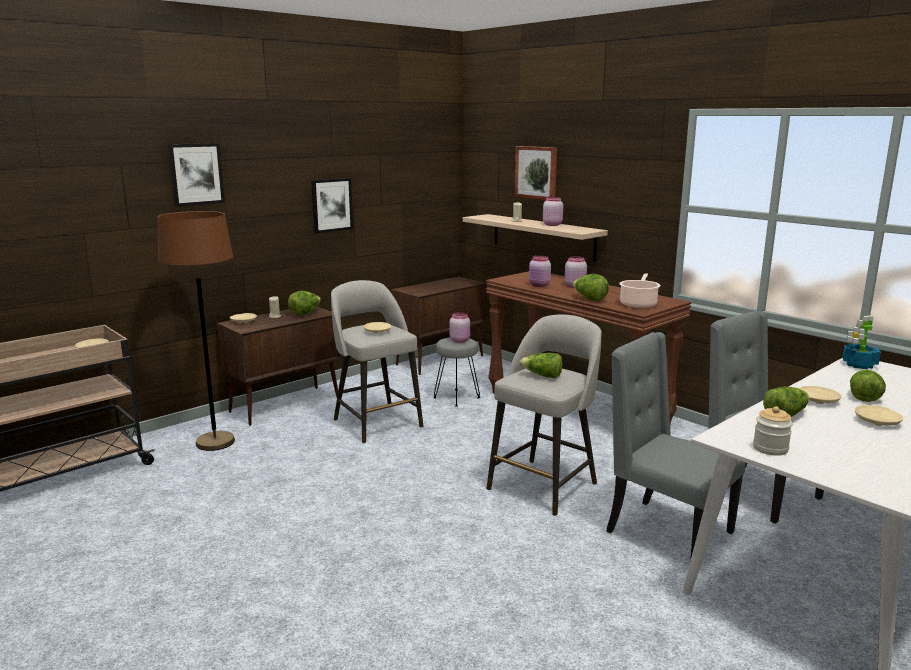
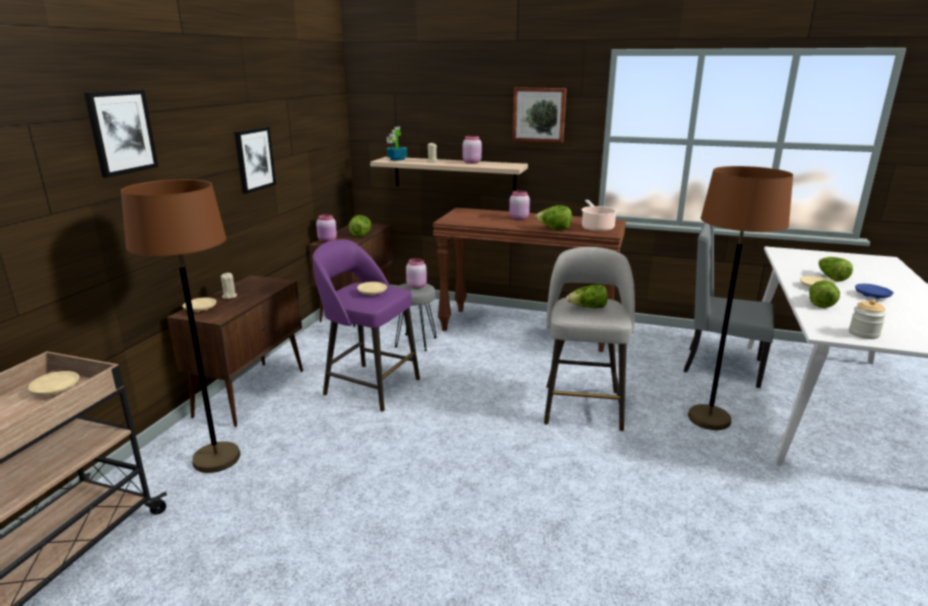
camera: 30 degrees left, 5 degrees up
(305, 313) = (260, 286): lettuce -> lettuce (361, 235)
(376, 422) = (369, 386): grey stool -> purple stool
(536, 172) = (443, 112): picture -> picture (539, 114)
(539, 285) = (489, 222): pink jar -> pink jar (327, 241)
(665, 532) = (709, 418): grey chair -> brown floor lamp
(858, 365) = (785, 253): potted plant -> potted plant (397, 159)
(877, 422) = (872, 296): beige plate -> blue plate

